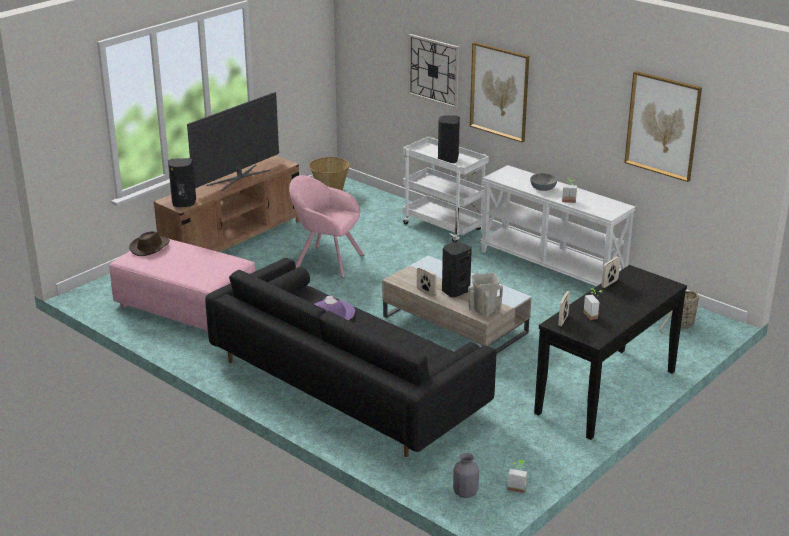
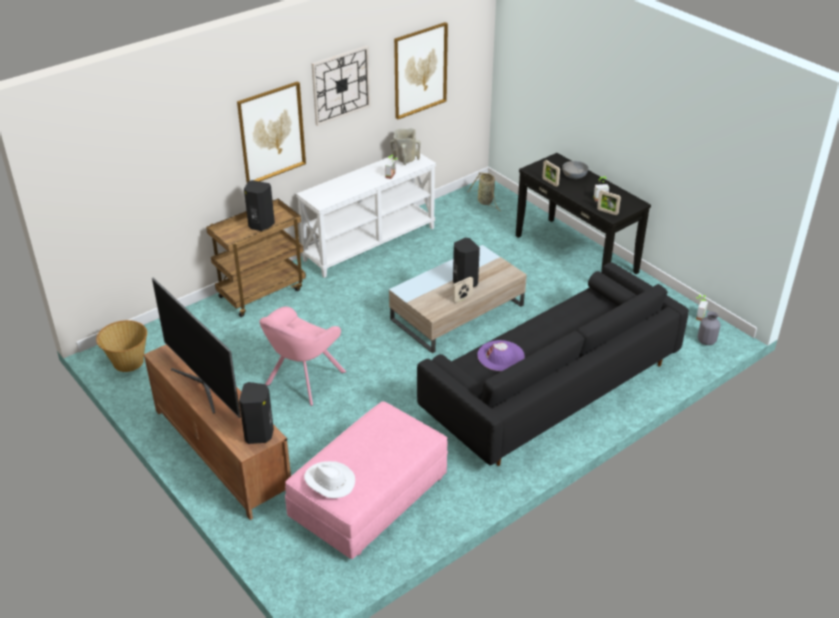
camera: 80 degrees left, 10 degrees up
(150, 247) = (329, 481): brown hat -> white hat
(433, 70) = (192, 158): wall clock -> wall clock (341, 85)
(444, 227) = (262, 292): white cart -> brown cart
(484, 310) = (502, 271): beige vase -> beige vase (405, 159)
(542, 188) = (359, 183): grey bowl -> grey bowl (574, 176)

